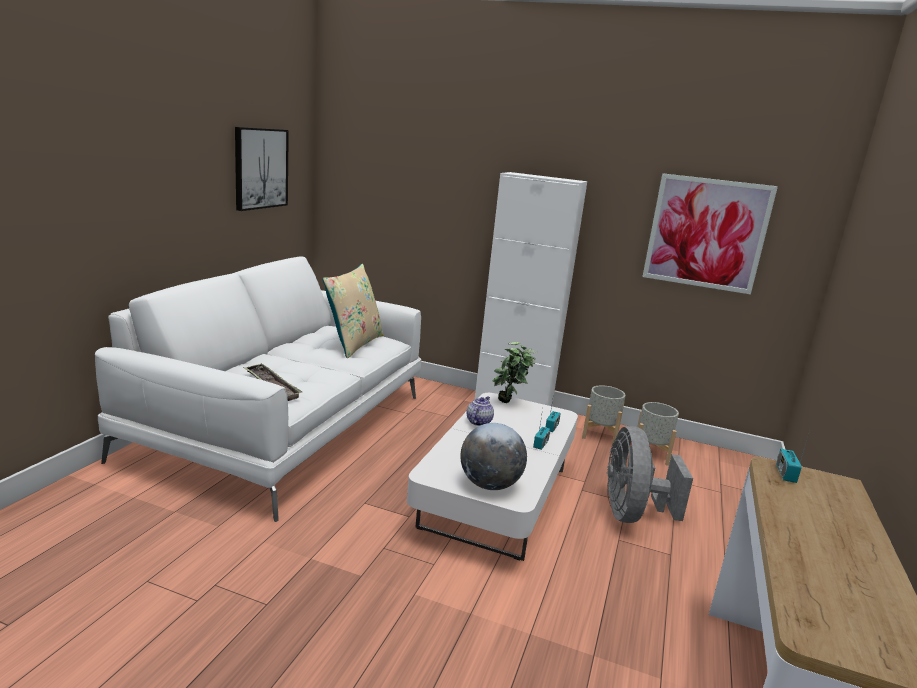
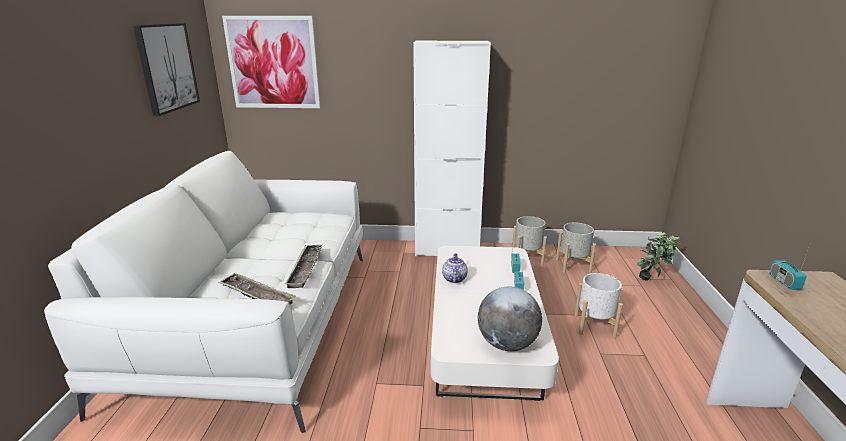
camera: 15 degrees left, 5 degrees up
(329, 376) = (305, 268): none -> tray
(353, 344) = (305, 227): beige pillow -> none
(510, 404) = (467, 253): potted plant -> potted plant (651, 280)
(632, 514) = (594, 325): grey fan -> white planter
(706, 233) = (593, 74): picture -> picture (273, 63)

